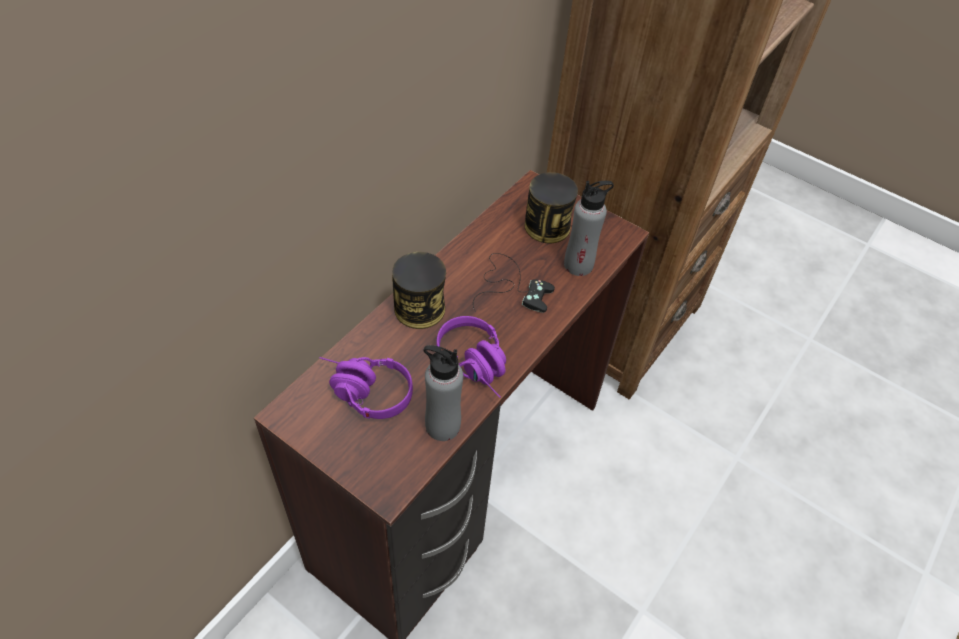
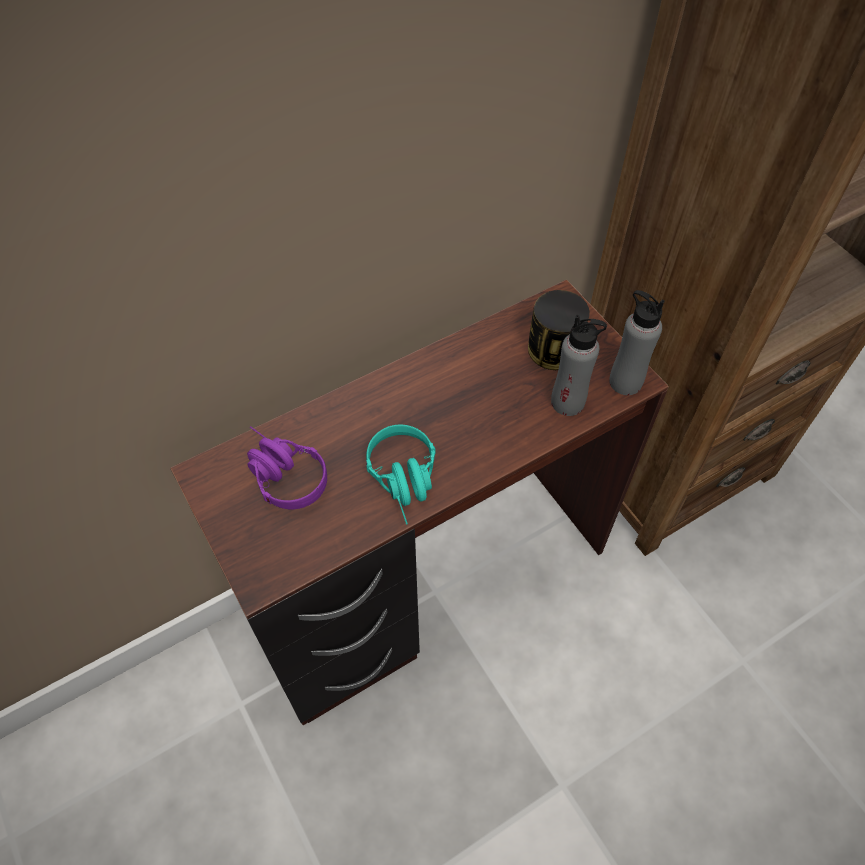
camera: 25 degrees right, 5 degrees up
(419, 308) = (376, 403): can -> none
(442, 425) = (341, 534): grey bottle -> grey bottle (625, 381)
(478, 366) = (406, 482): purple headphones -> turquoise headphones
(511, 286) = (482, 405): black game controller -> none

